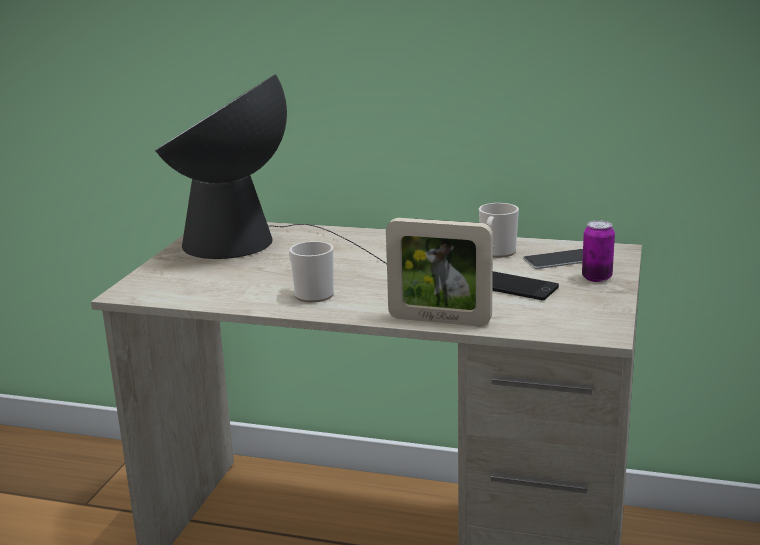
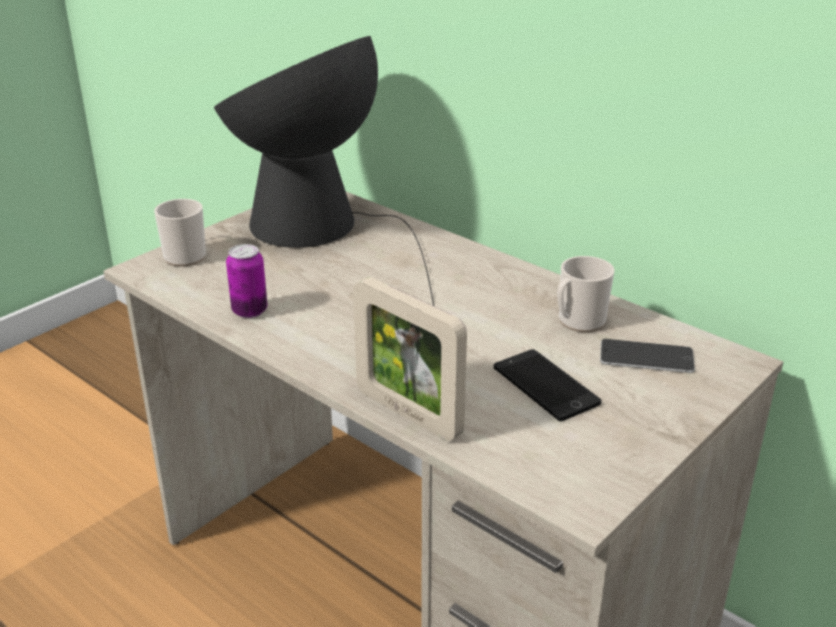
camera: 25 degrees right, 10 degrees up
(310, 294) = (312, 325): mug -> mug (184, 254)
(596, 278) = (665, 404): can -> can (249, 311)

